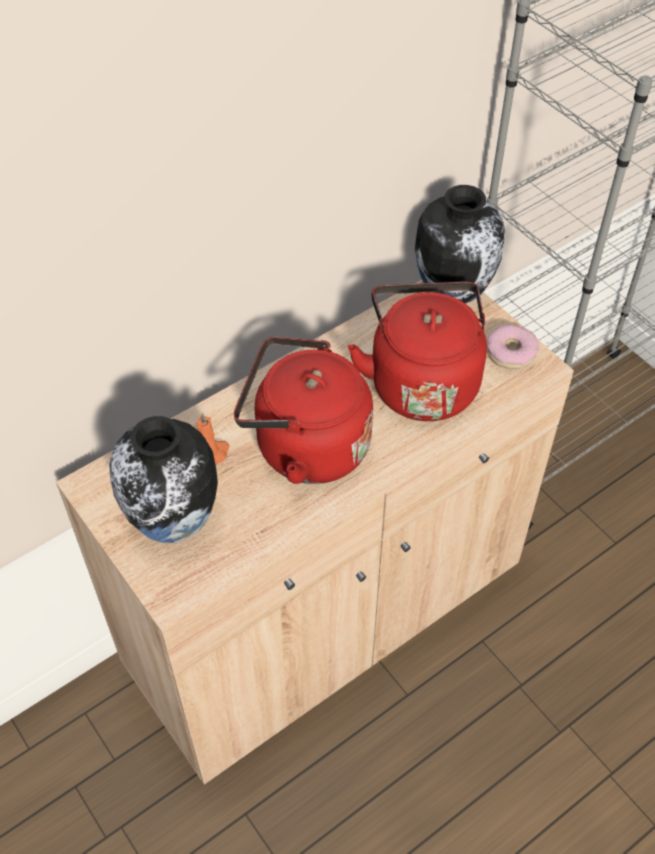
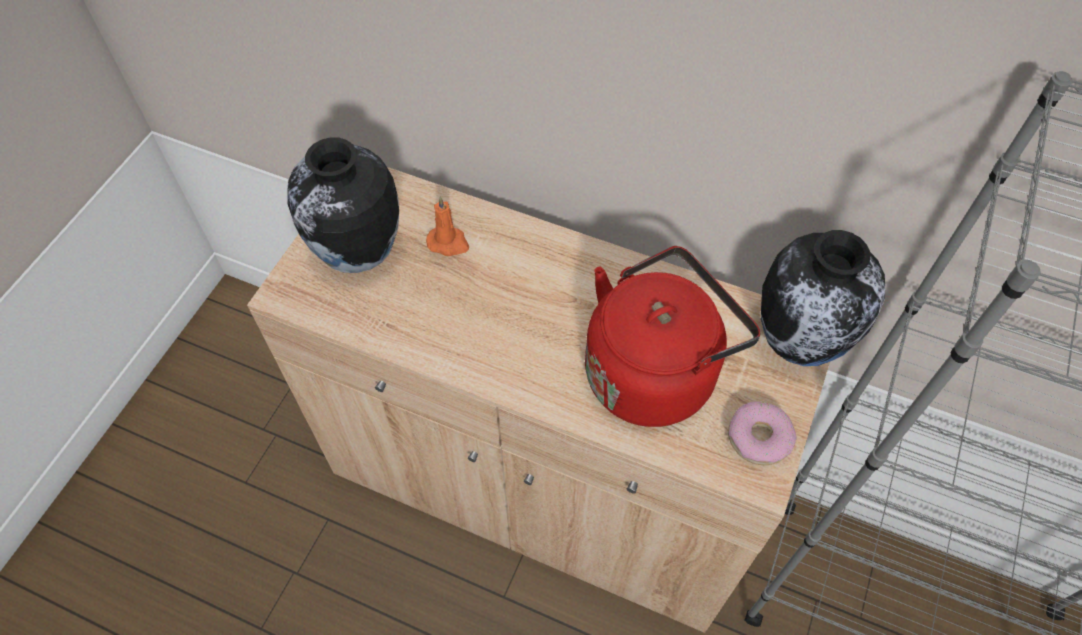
camera: 60 degrees right, 5 degrees up
(305, 446) = (504, 310): red kettle -> none

